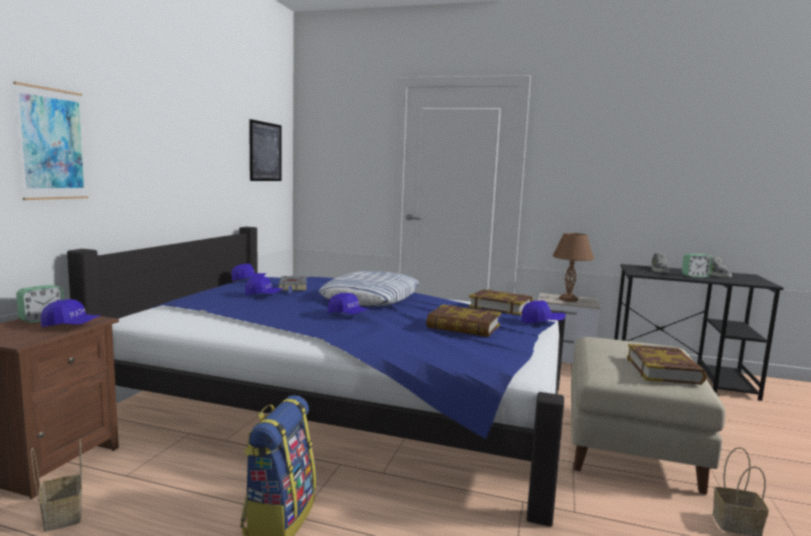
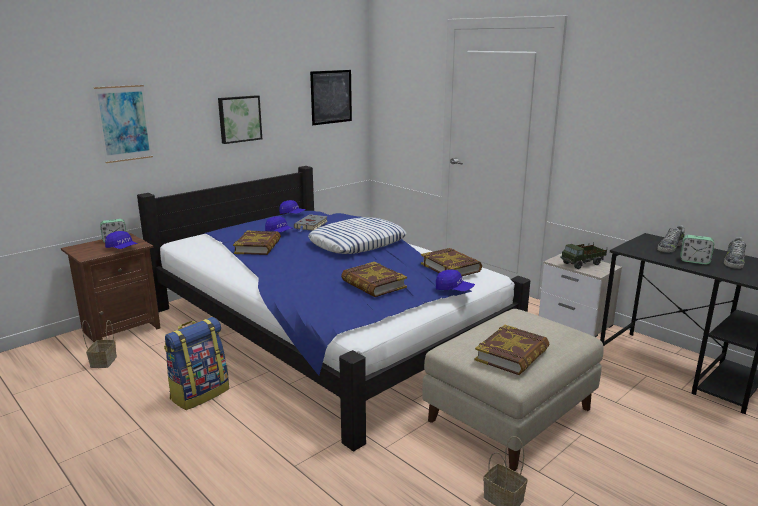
camera: 30 degrees right, 10 degrees up
(185, 161) = (239, 119): none -> picture
(262, 310) = (258, 247): none -> book
(348, 315) = (306, 259): blue cap -> none
(569, 299) = (582, 264): brown table lamp -> toy truck

